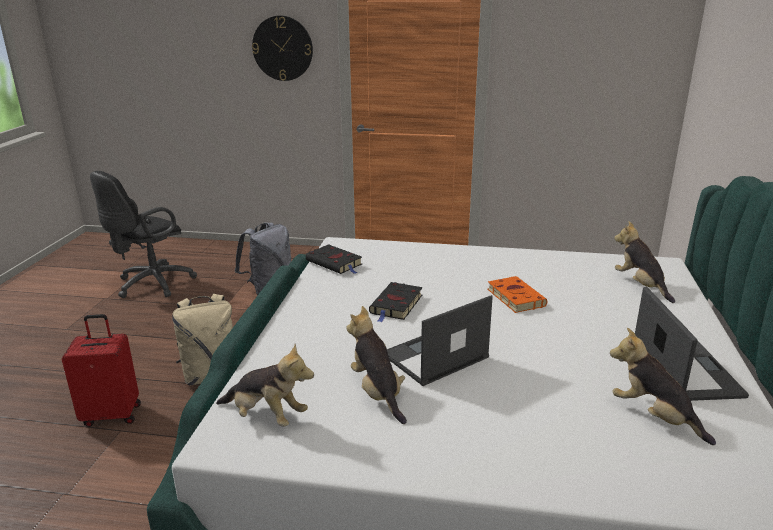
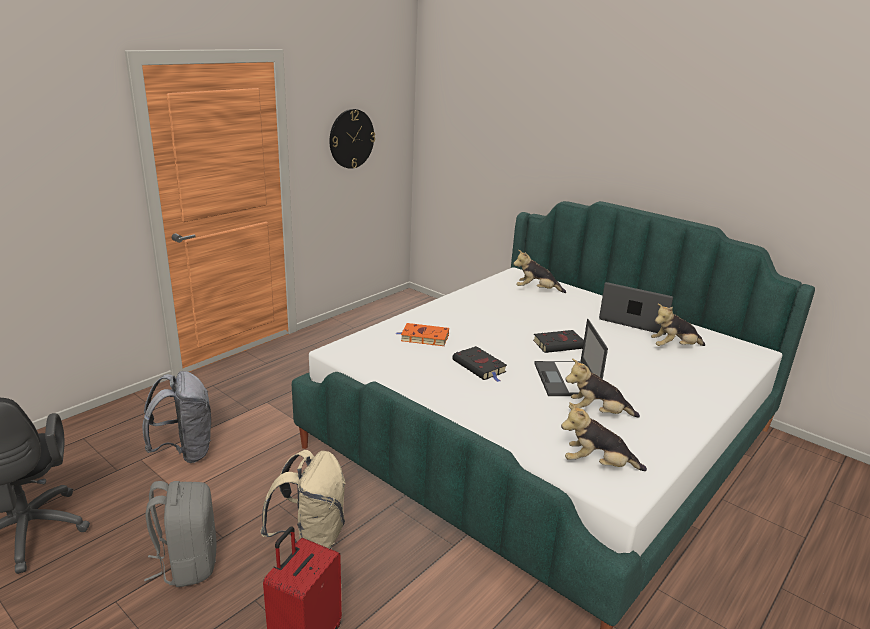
camera: 60 degrees left, 0 degrees up
(159, 340) = (188, 563): none -> grey backpack
(266, 416) = (597, 465): plush toy -> plush toy turned 135 degrees counterclockwise
(282, 48) = (66, 161): wall clock -> wall clock (351, 138)
(335, 263) = (377, 364): black book -> black book (560, 344)
(514, 297) = (512, 327): orange book -> orange book (423, 337)

